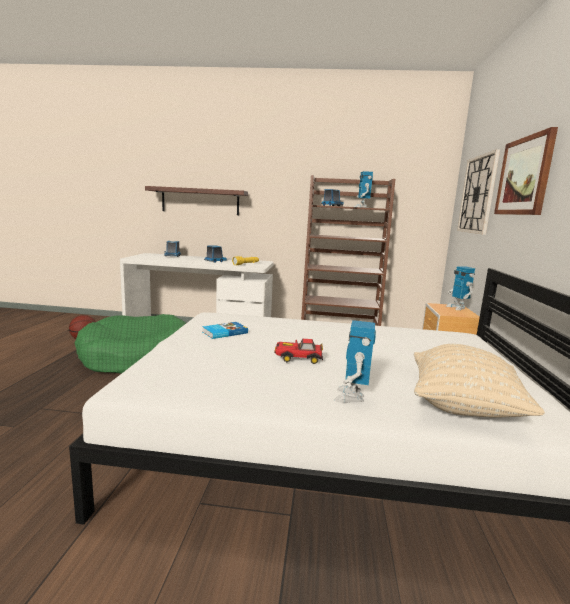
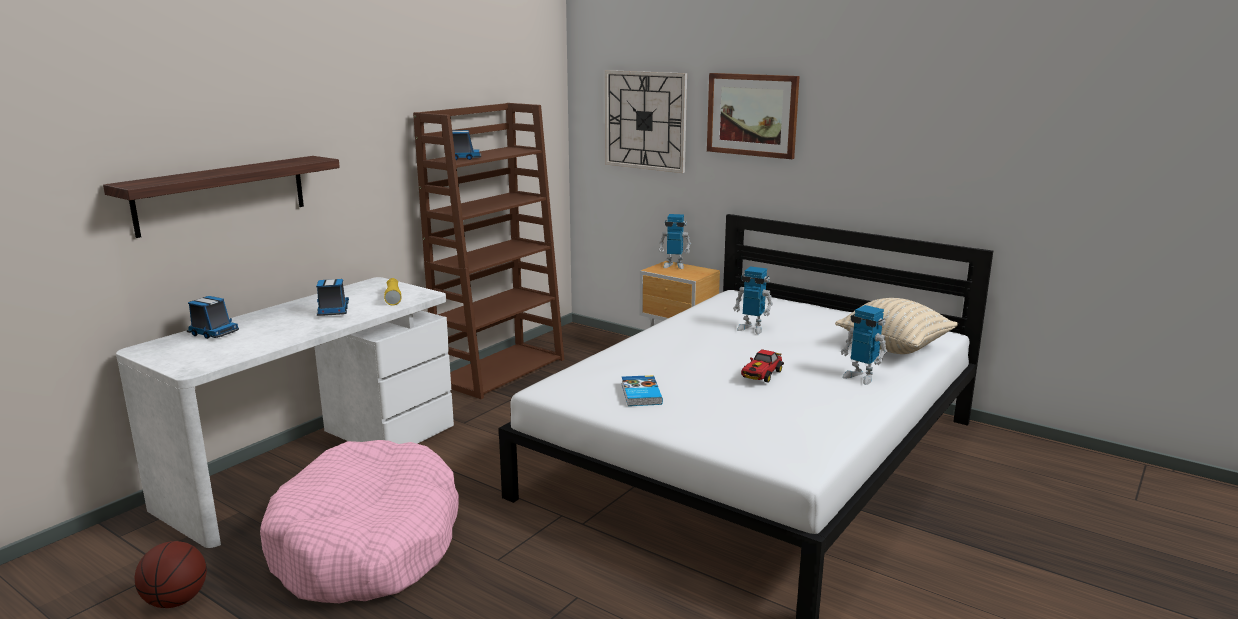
camera: 60 degrees left, 5 degrees up
(137, 357) = (367, 544): green dog bed -> pink dog bed
(361, 207) = (499, 153): toy robot -> toy robot (751, 328)

